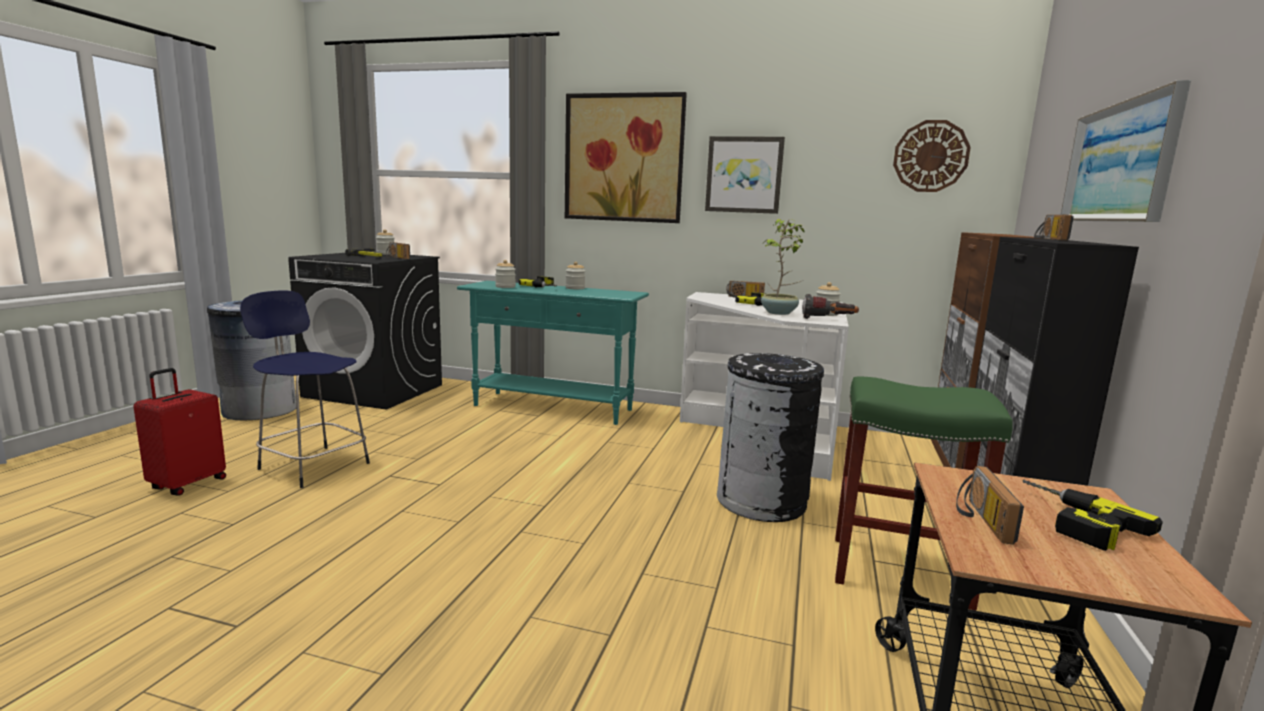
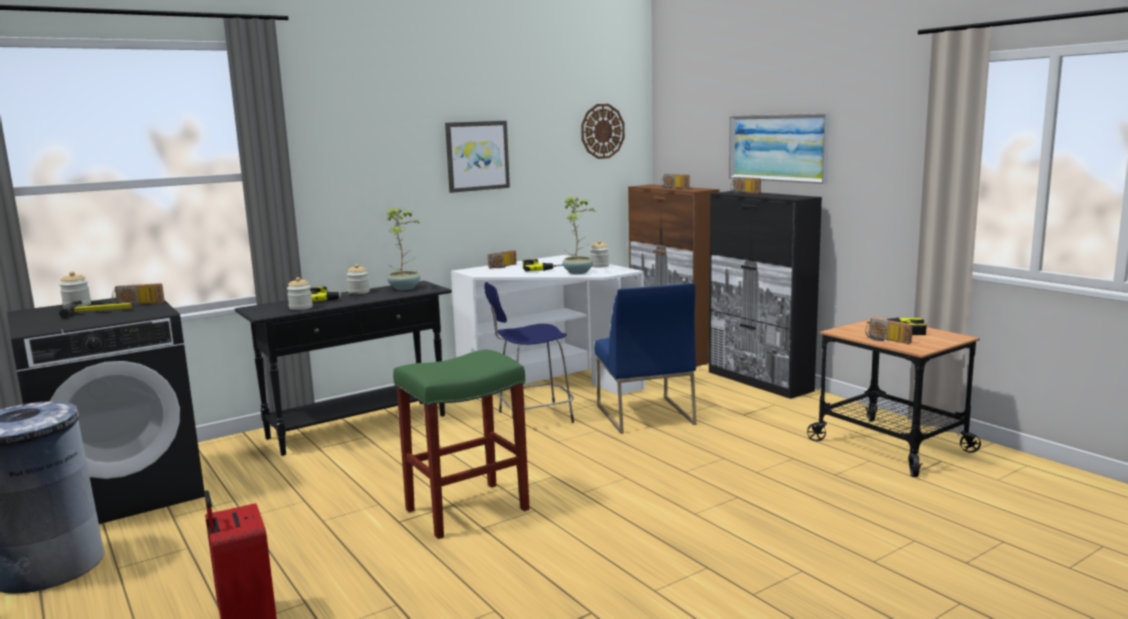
camera: 50 degrees left, 0 degrees up
(312, 465) = (308, 553): blue stool -> blue stool (532, 417)
(553, 408) = (359, 427): turquoise console table -> black console table
(610, 292) = (405, 288): none -> potted plant
(624, 158) = (364, 148): picture -> none
(762, 501) = (643, 414): black trash can -> blue chair
(828, 320) = (619, 269): flashlight -> none
(901, 570) = (760, 413): green stool -> green stool (468, 509)
(996, 234) = (673, 188): none -> radio

